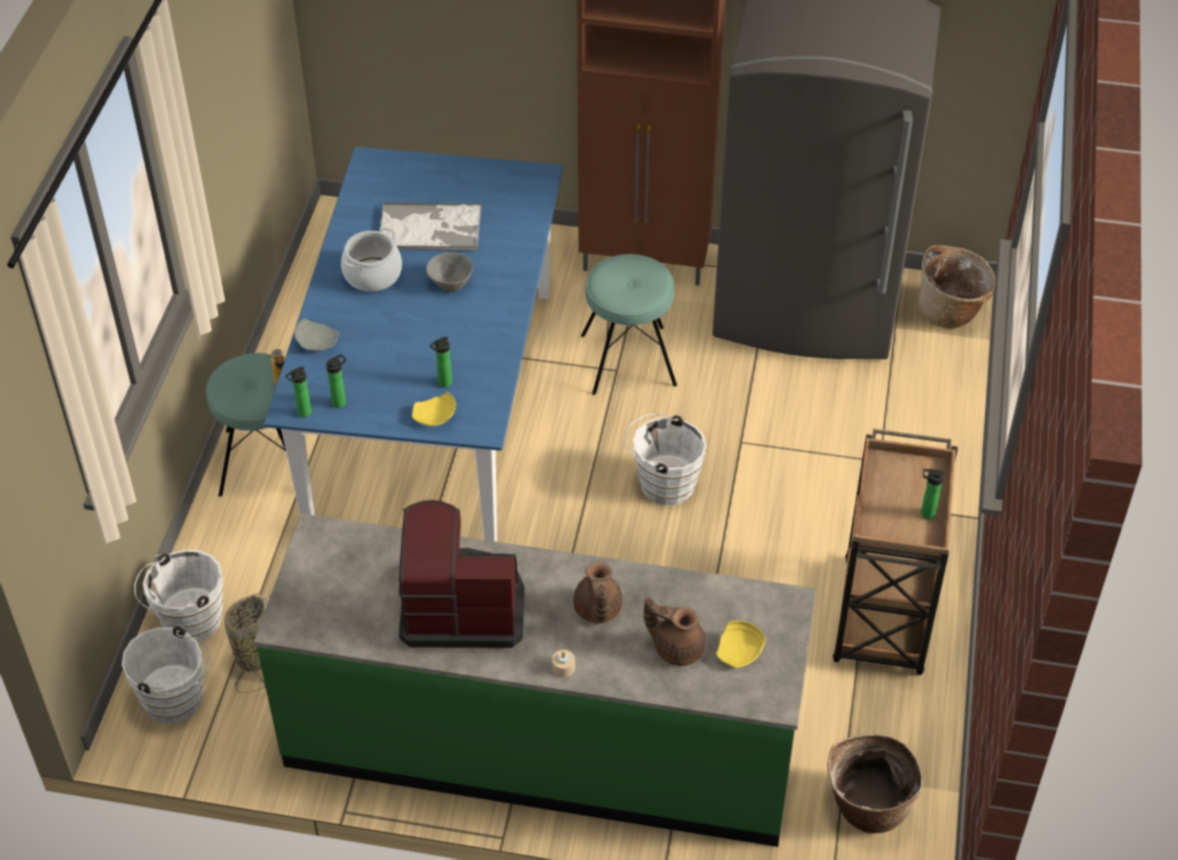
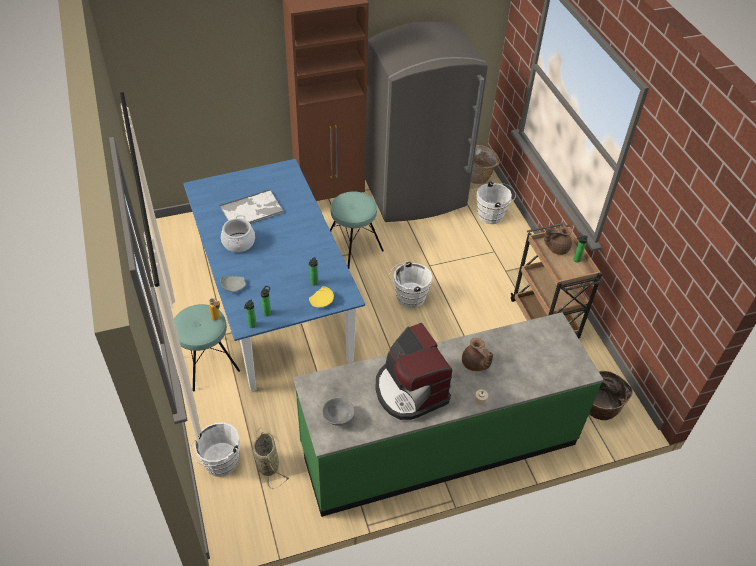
camera: 30 degrees left, 0 degrees up
(177, 700) = (241, 508): white bucket -> white bucket (492, 215)
(452, 283) = (282, 232): grey bowl -> grey bowl (338, 418)
(461, 607) = (410, 390): coffee machine -> coffee machine turned 90 degrees counterclockwise
(676, 647) = (524, 366): brown teapot -> brown teapot (556, 248)
(739, 651) = (553, 356): yellow plate -> none

